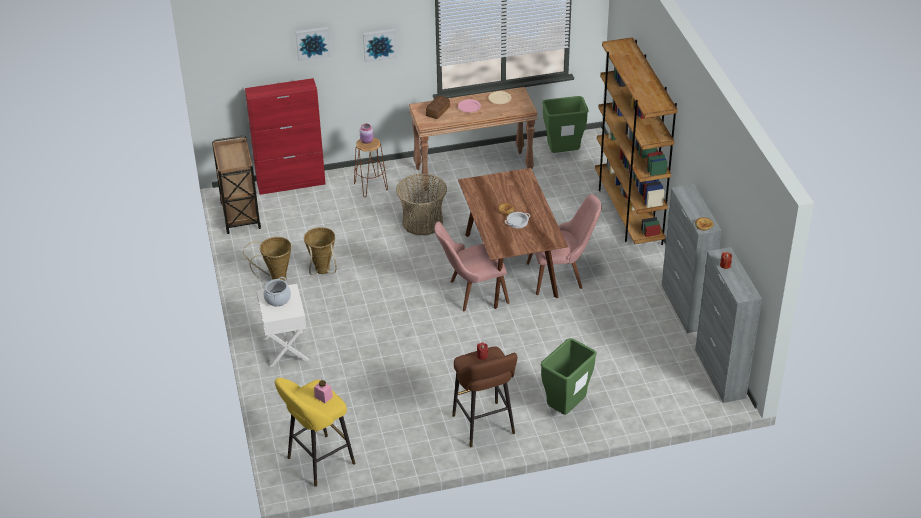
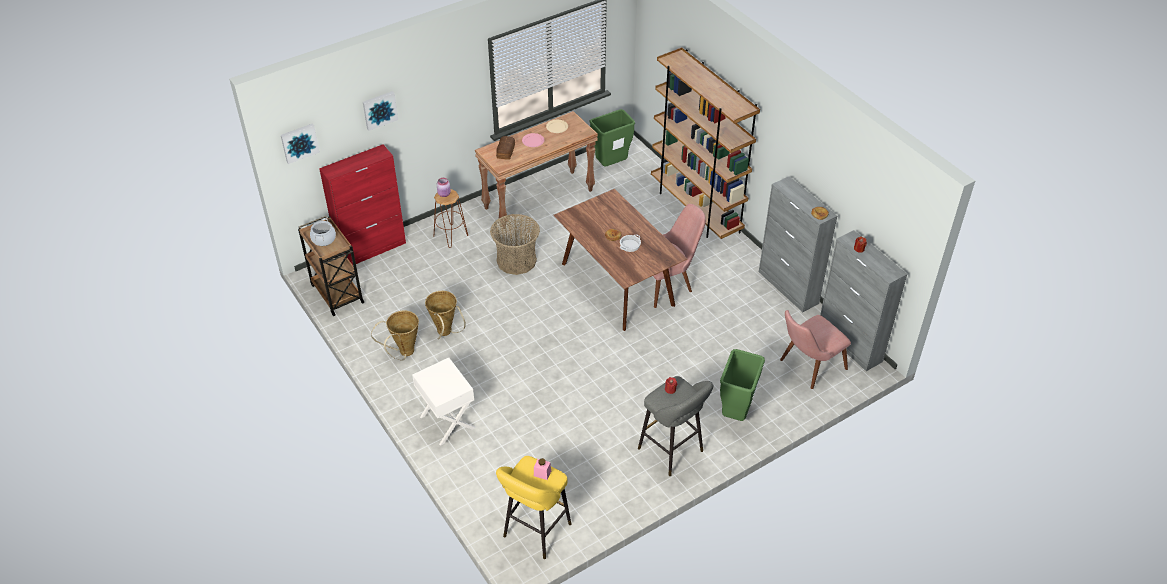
camera: 20 degrees left, 5 degrees up
(277, 299) = (437, 378): cooking pot -> cooking pot (323, 239)
(379, 44) = (441, 98): picture -> picture (299, 142)
(471, 293) = (595, 321): pink chair -> pink chair (807, 367)
(485, 427) = (673, 452): brown stool -> grey stool

